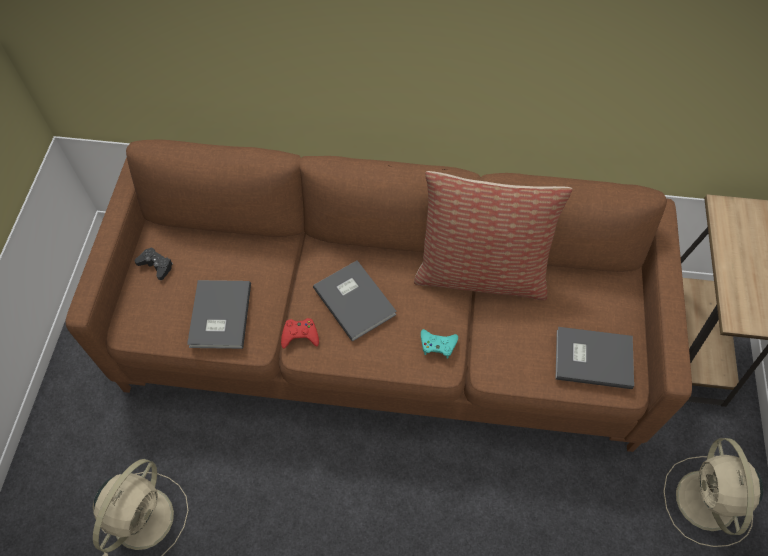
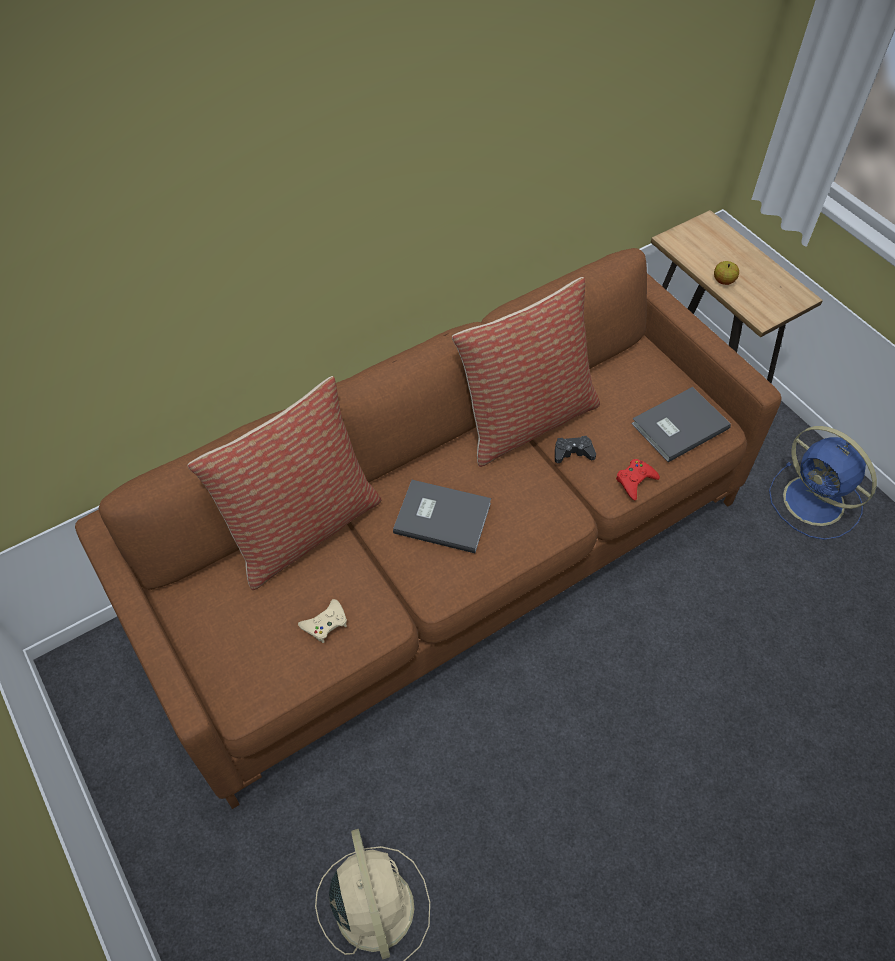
camera: 40 degrees left, 5 degrees down
(156, 265) = (208, 624): black game controller -> black game controller (573, 453)
(218, 316) = (325, 623): grey book -> beige game controller
(264, 243) = (302, 527): none -> pillow
(300, 335) = (421, 583): red game controller -> red game controller (635, 481)
(437, 345) = (550, 503): turquoise game controller -> none
(706, 503) = (816, 502): beige fan -> blue fan
(733, 268) = (723, 281): none -> apple

